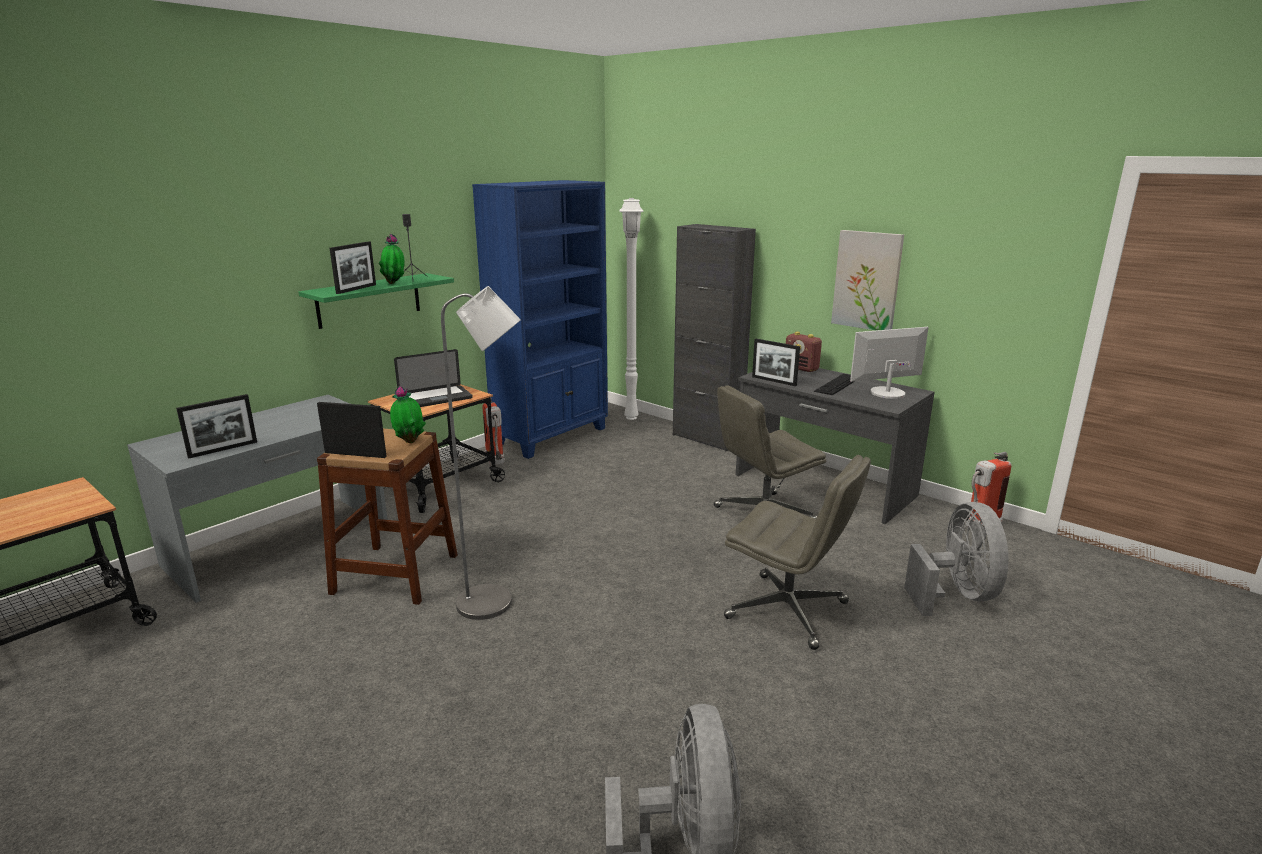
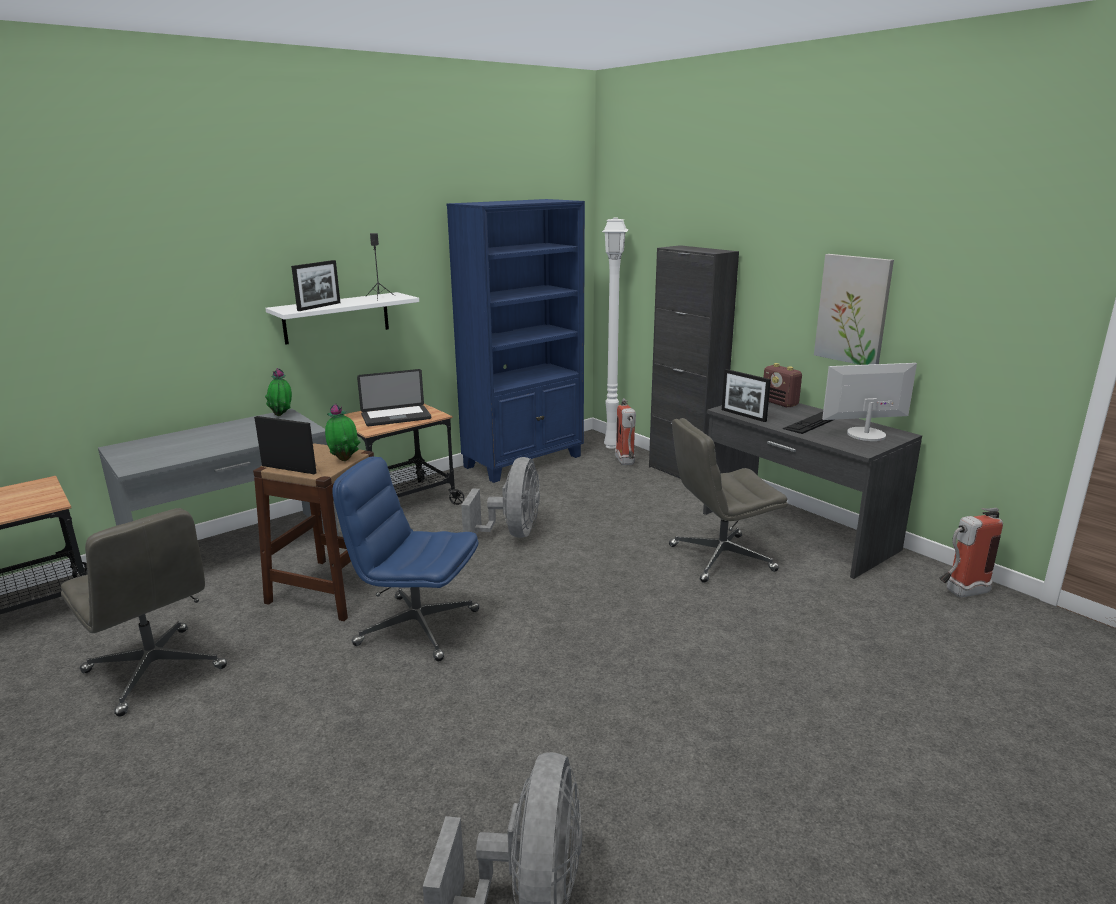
camera: 10 degrees right, 0 degrees up
(223, 449) = (176, 457): picture frame -> none
(369, 300) = (336, 318): green shelf -> white shelf
(395, 283) = (359, 302): potted plant -> potted plant (282, 415)
(495, 604) = (416, 627): grey floor lamp -> blue office chair
(496, 464) = (460, 486): fire extinguisher -> fire extinguisher (626, 463)
(788, 611) = (715, 663): grey office chair -> grey office chair (156, 670)
(956, 595) = (912, 664): grey fan -> grey fan (512, 534)

